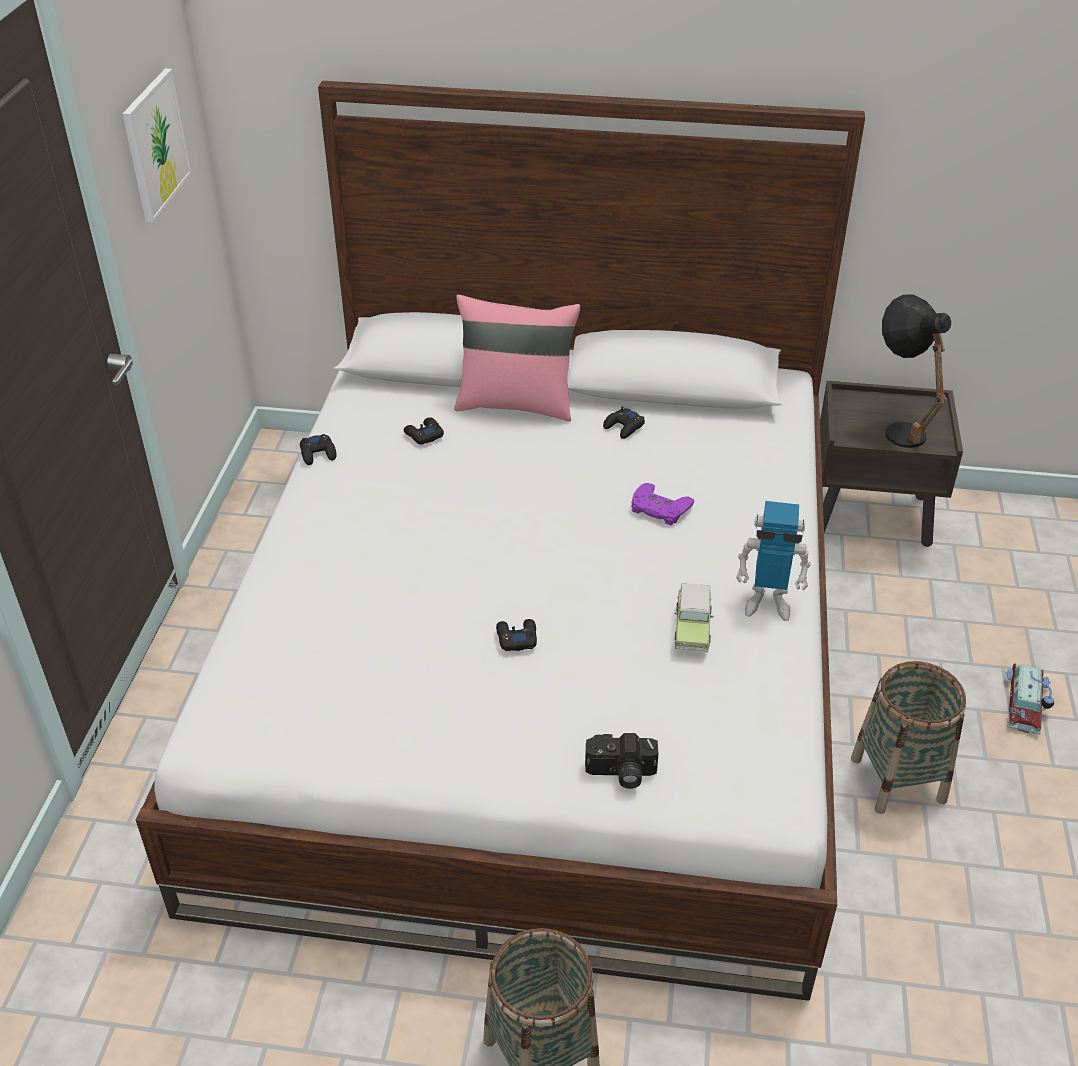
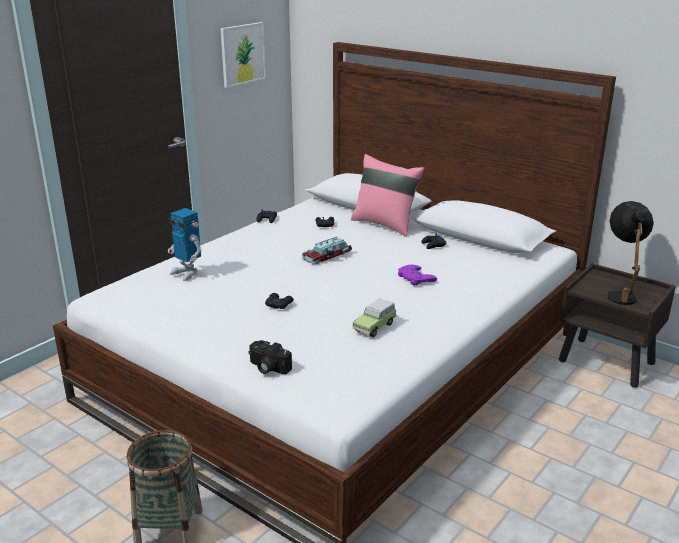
camera: 30 degrees right, 15 degrees down
(767, 602) = (433, 329): toy robot -> toy robot (187, 273)
(898, 779) = (504, 490): basket -> none
(1026, 702) = (635, 485): toy car -> toy car (328, 256)

